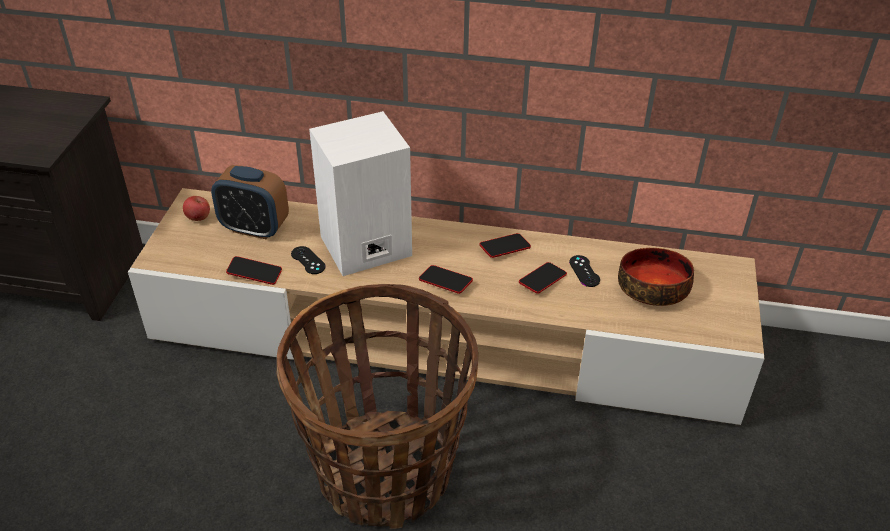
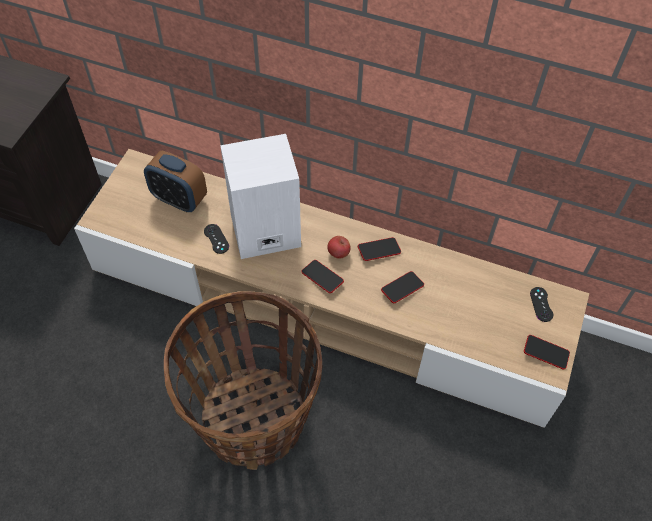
camera: 10 degrees right, 15 degrees up
(198, 218) = (136, 182): apple -> apple (338, 253)
(254, 273) = (172, 245): phone -> phone (545, 353)
(584, 271) = (439, 284): black game controller -> black game controller (541, 304)
(653, 288) = (493, 311): bowl -> none

